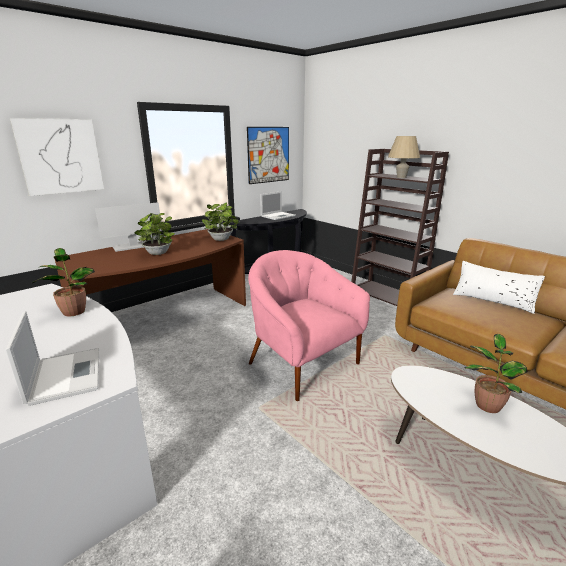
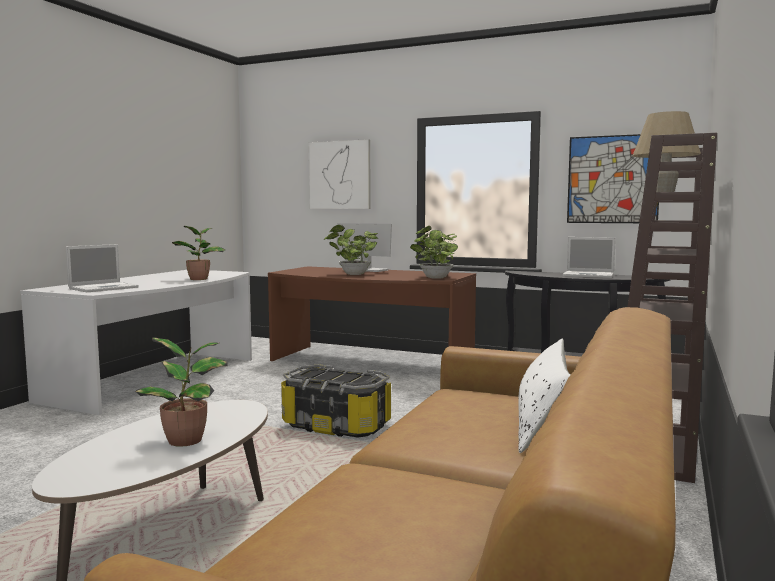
camera: 65 degrees right, 15 degrees down
(302, 363) = (336, 425): pink armchair -> storage box

